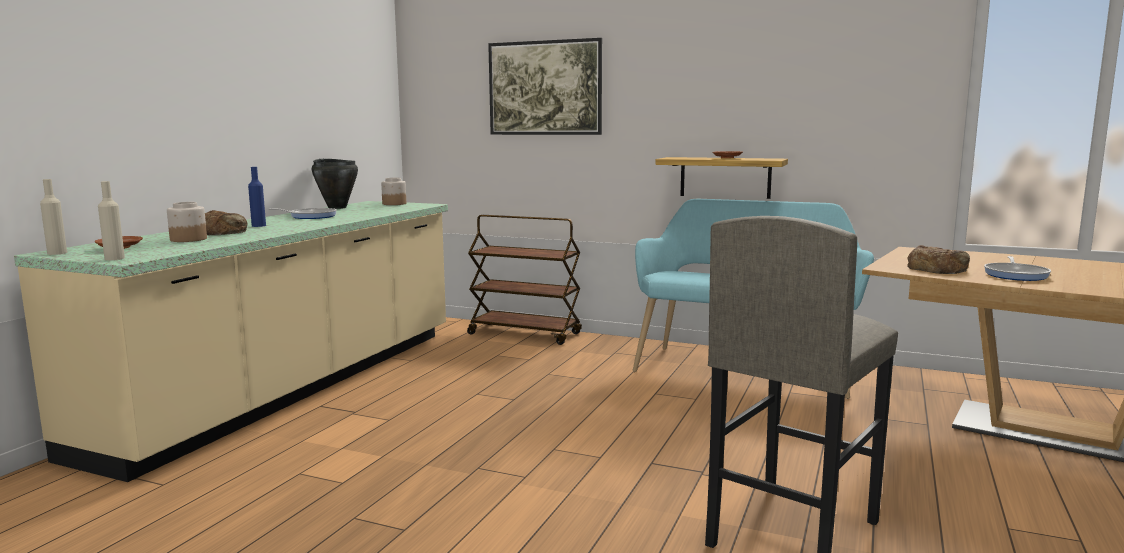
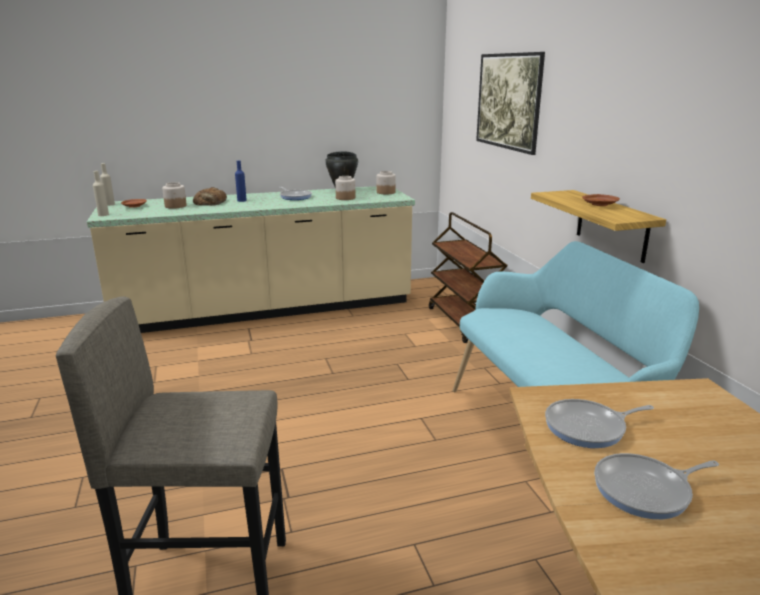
camera: 50 degrees right, 10 degrees up
(375, 210) = (345, 198): none -> jar
(937, 269) = (589, 428): bread -> frying pan

